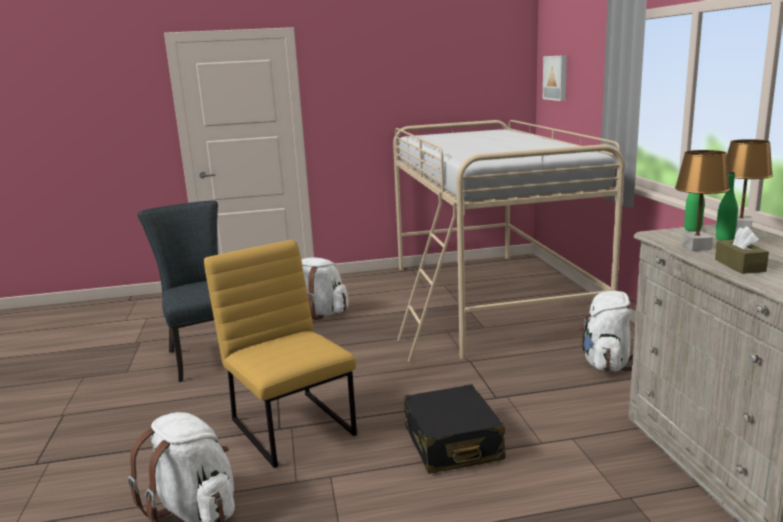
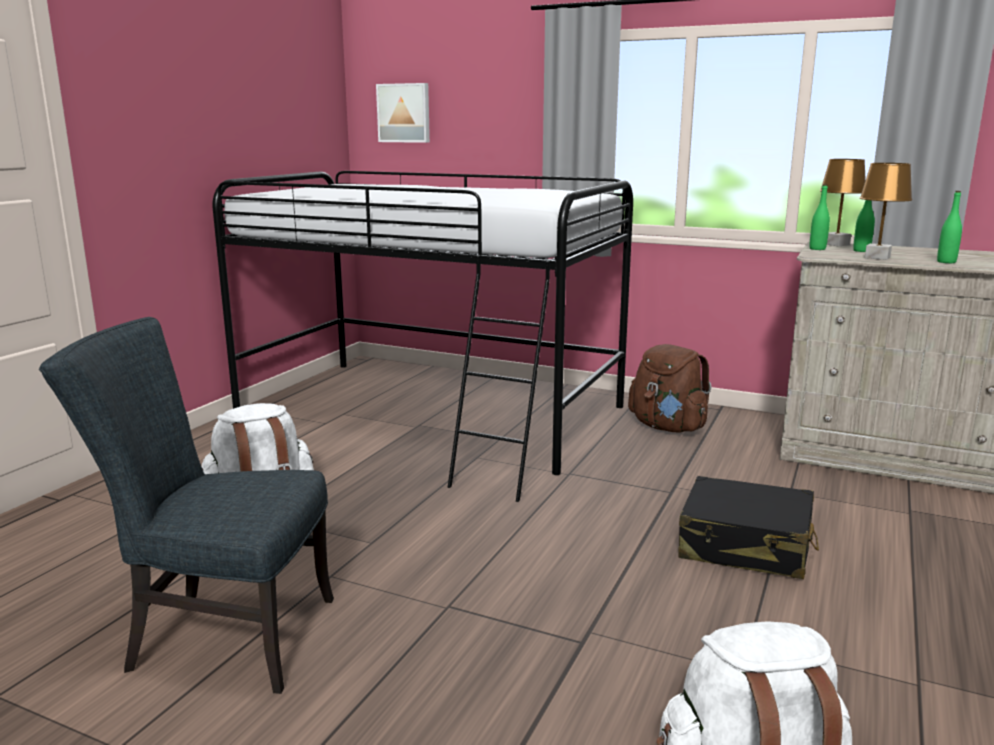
camera: 55 degrees left, 0 degrees up
(291, 425) = (583, 629): yellow chair -> none
(487, 299) = (433, 412): beige bed -> black bed
(607, 363) = (667, 427): white backpack -> brown backpack
(739, 265) = (946, 262): brown tissue box -> green bottle

